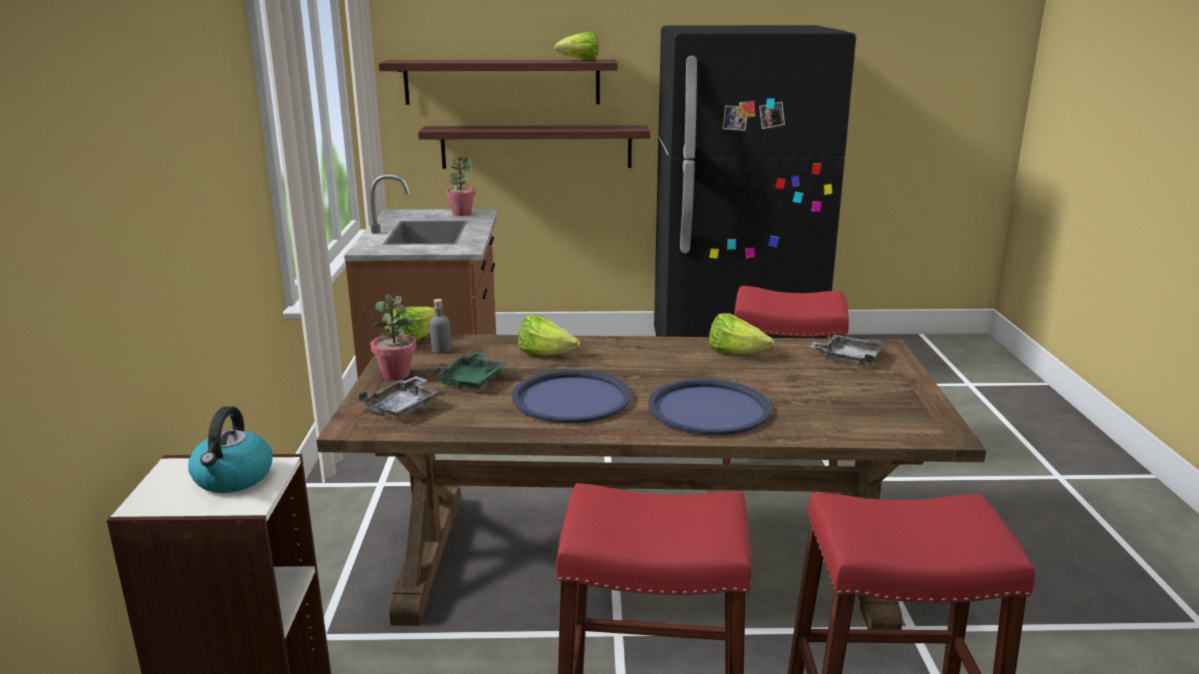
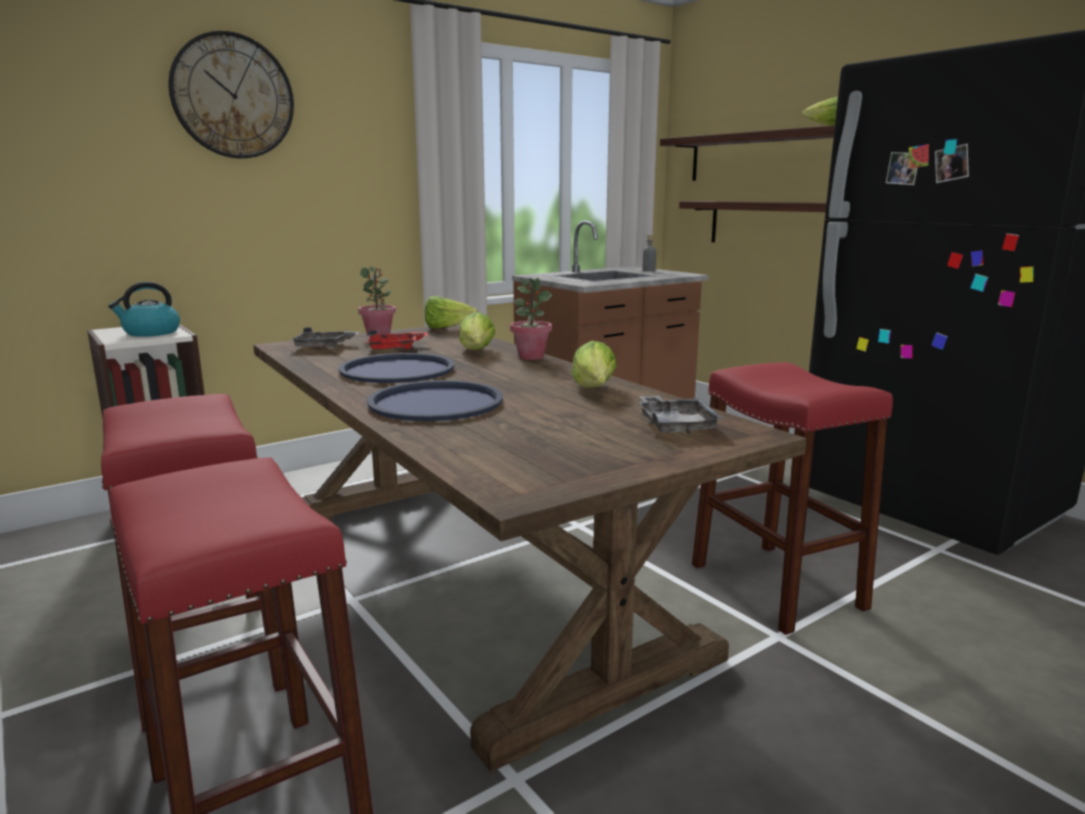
camera: 55 degrees right, 5 degrees down
(146, 102) = (233, 96): none -> wall clock
(441, 349) = (441, 335): grey bottle -> grey bottle (648, 270)
(461, 213) = (669, 273): potted plant -> potted plant (531, 357)
(472, 380) = (395, 348): green tray -> red tray

